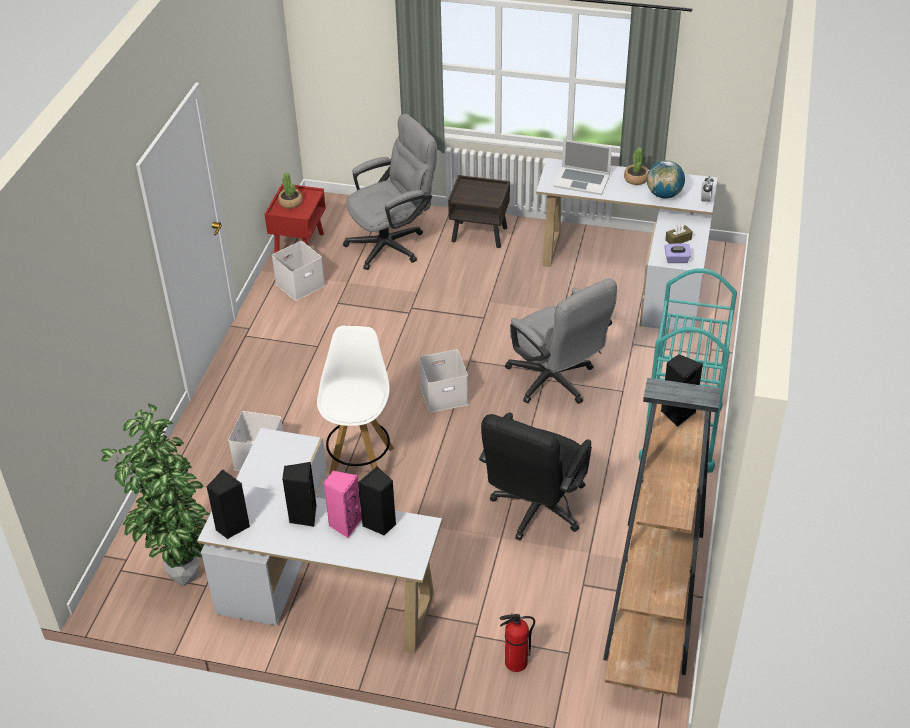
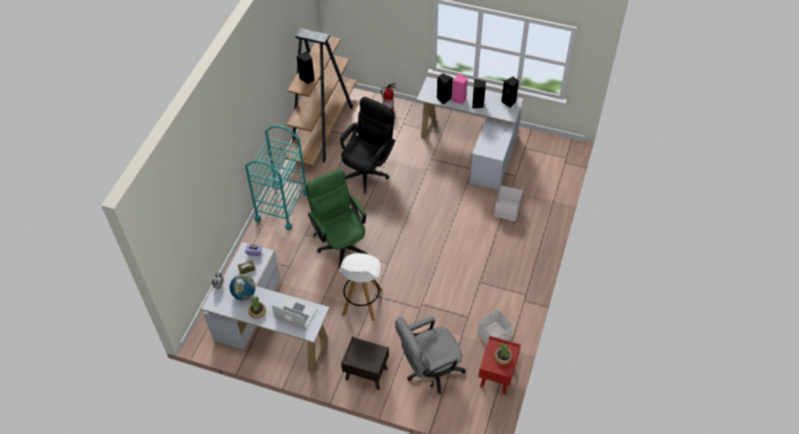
camera: 175 degrees left, 10 degrees up
(180, 575) = (537, 153): potted plant -> none
(360, 468) = (453, 200): white stool -> white stool (362, 303)
(444, 394) = (405, 241): white storage box -> none
(556, 383) = (340, 243): grey office chair -> green office chair

